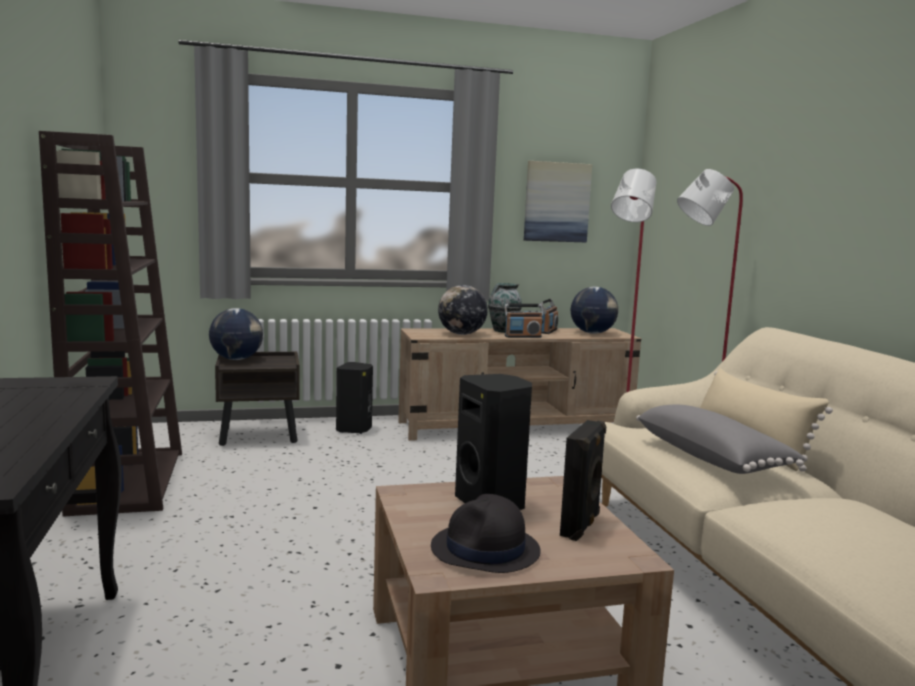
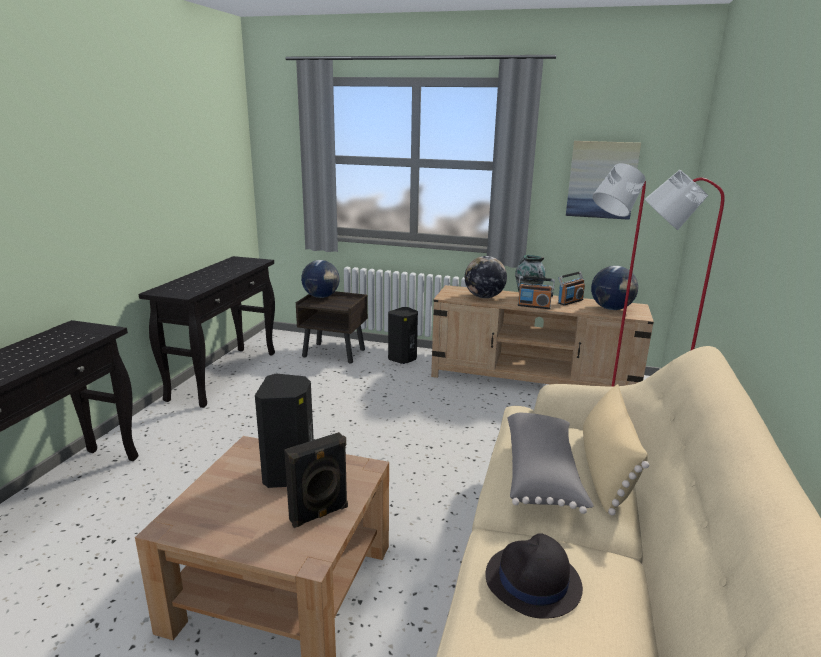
camera: 30 degrees right, 10 degrees up
(127, 481) = (224, 375): brown bookcase -> black console table
(485, 550) = (224, 515): black hat -> black hat (532, 582)

